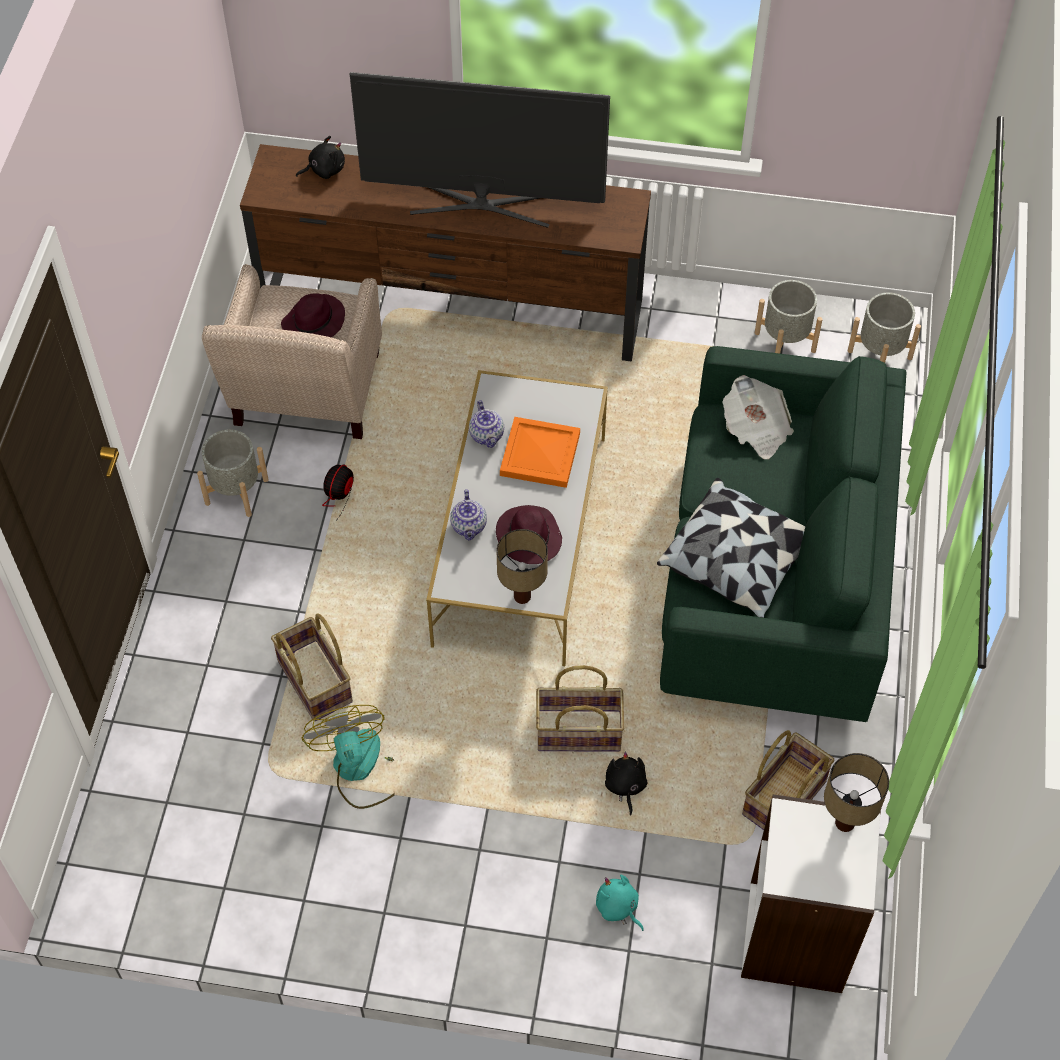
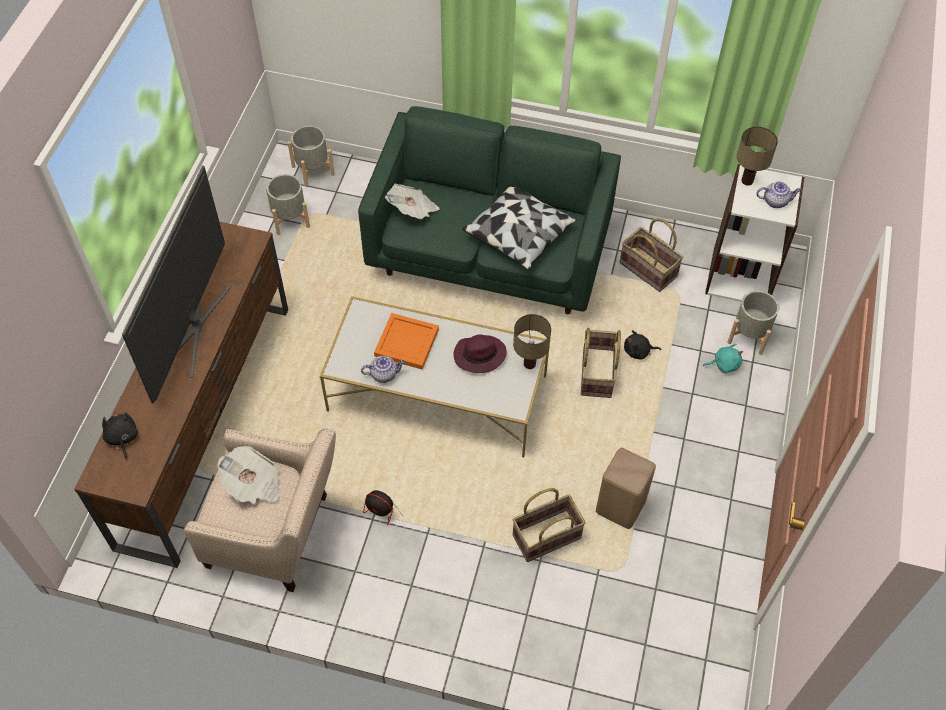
camera: 85 degrees left, 0 degrees up
(237, 491) = (362, 590): grey planter -> grey planter (749, 335)
(313, 324) = (253, 484): purple hat -> newspaper
(361, 769) = (621, 508): fan -> beige stool
(469, 526) = (465, 392): teapot -> teapot (776, 201)
(618, 908) = (724, 364): turquoise plush toy -> turquoise plush toy turned 150 degrees counterclockwise

